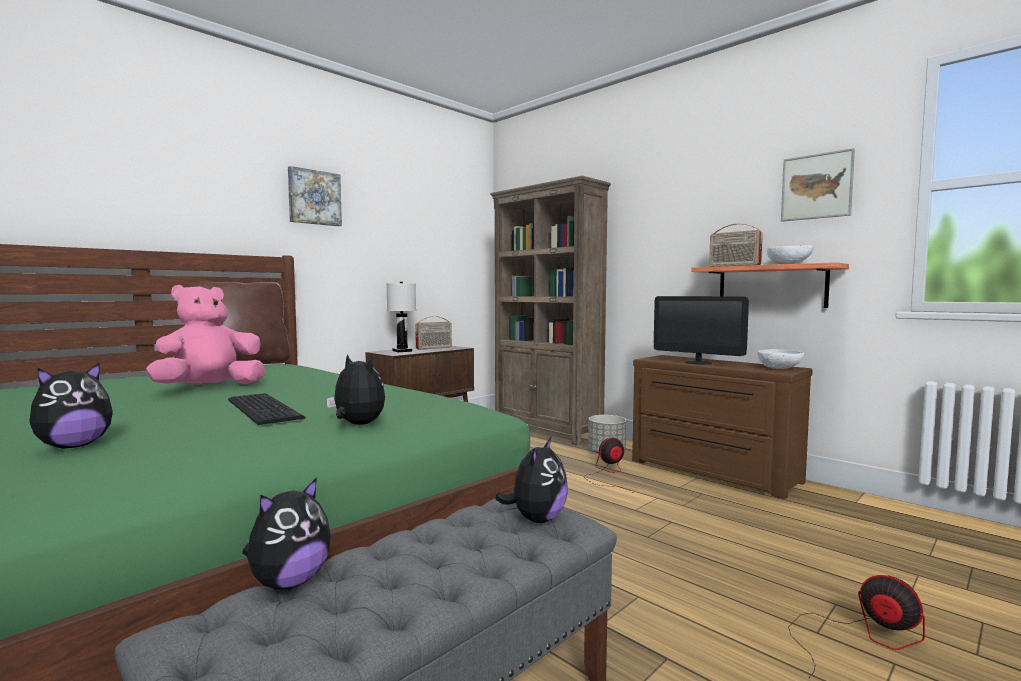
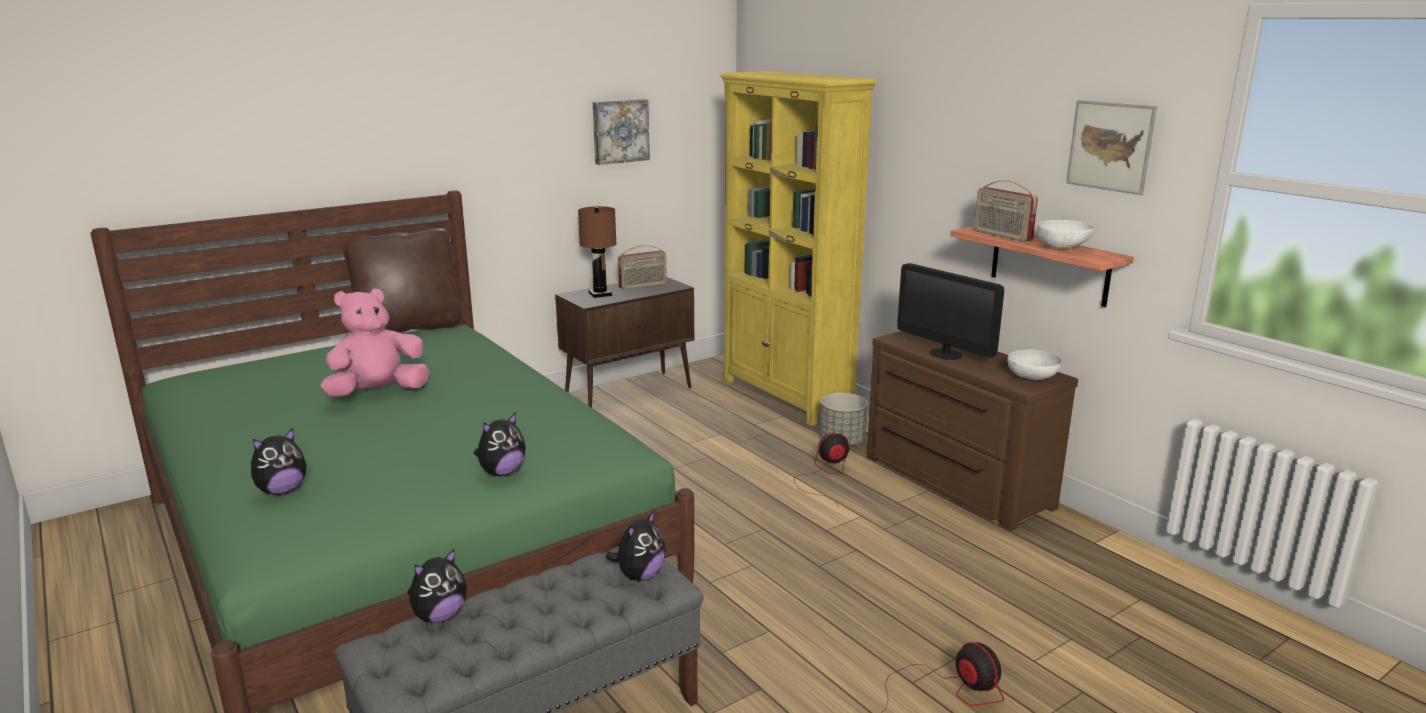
camera: 10 degrees right, 15 degrees up
(266, 408) = (427, 440): keyboard -> none
(314, 197) = (482, 108): picture -> picture (620, 131)
(357, 425) = (502, 472): plush toy -> plush toy turned 90 degrees clockwise
(402, 351) = (600, 294): white table lamp -> brown table lamp
(547, 431) = (786, 396): brown bookcase -> yellow bookcase

